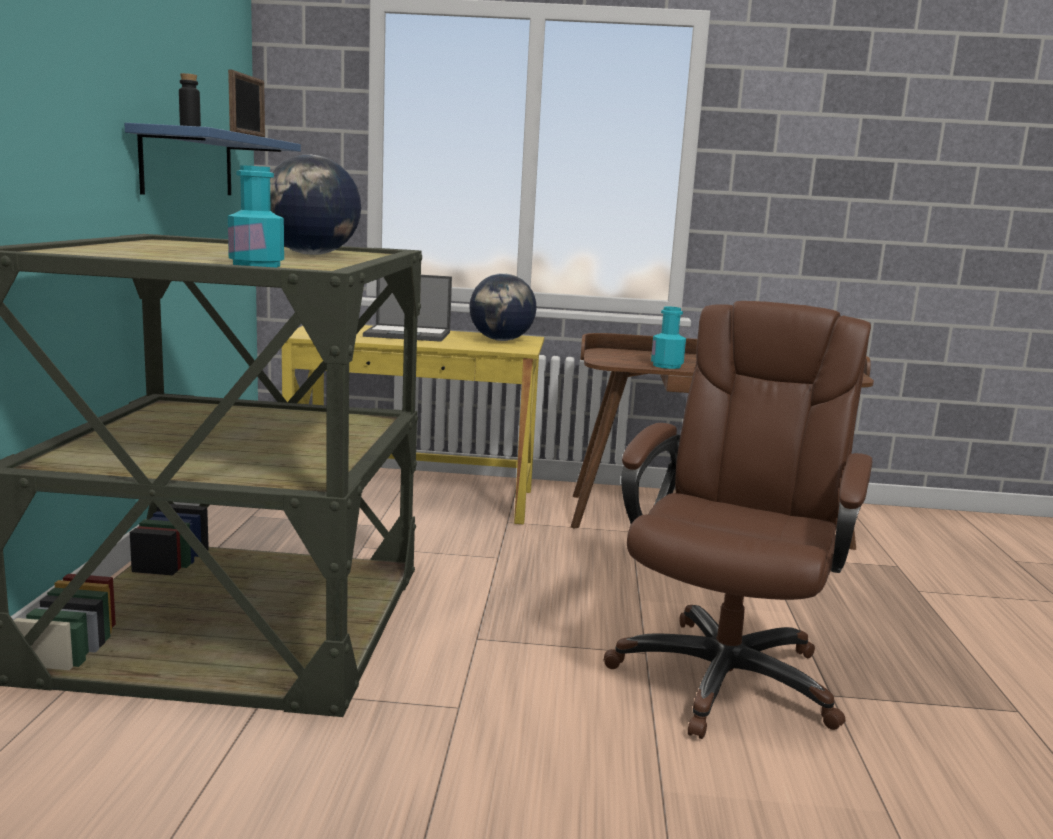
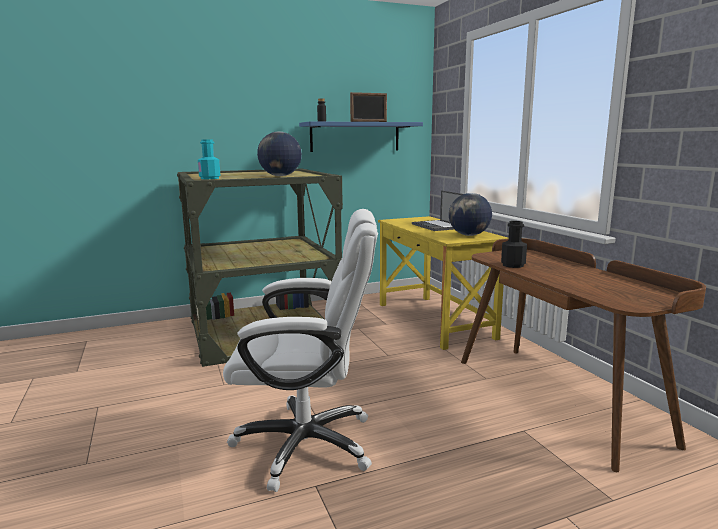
camera: 65 degrees right, 0 degrees up
(666, 366) = (513, 265): turquoise bottle -> black bottle
(724, 678) = (305, 443): brown office chair -> white office chair

